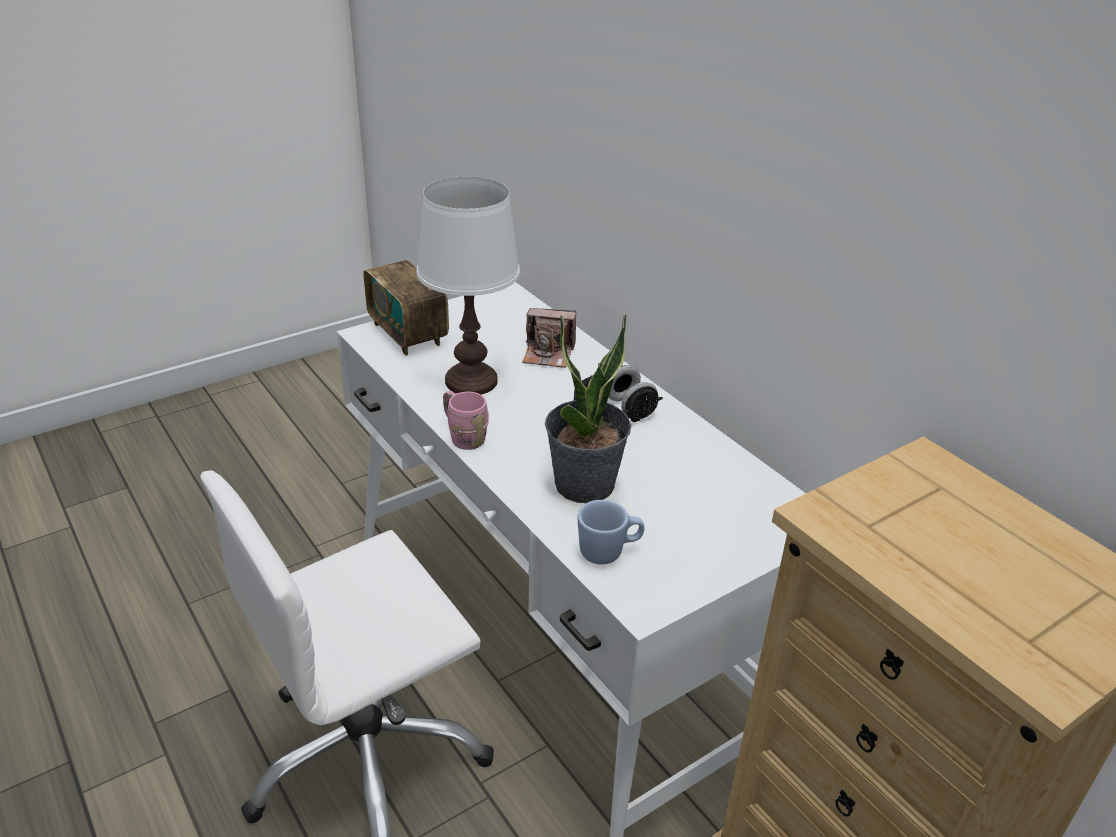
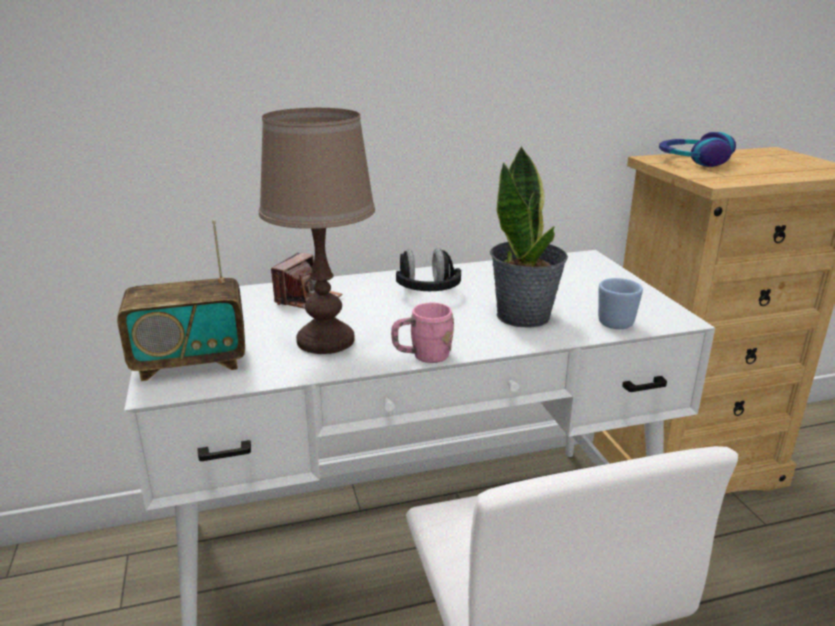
camera: 70 degrees left, 10 degrees down
(472, 381) = (326, 340): white table lamp -> brown table lamp
(949, 497) = (693, 161): none -> headphones

